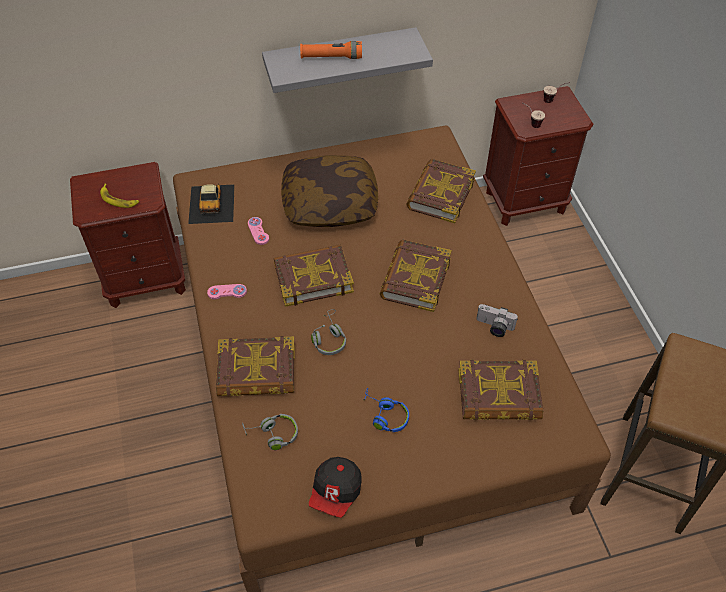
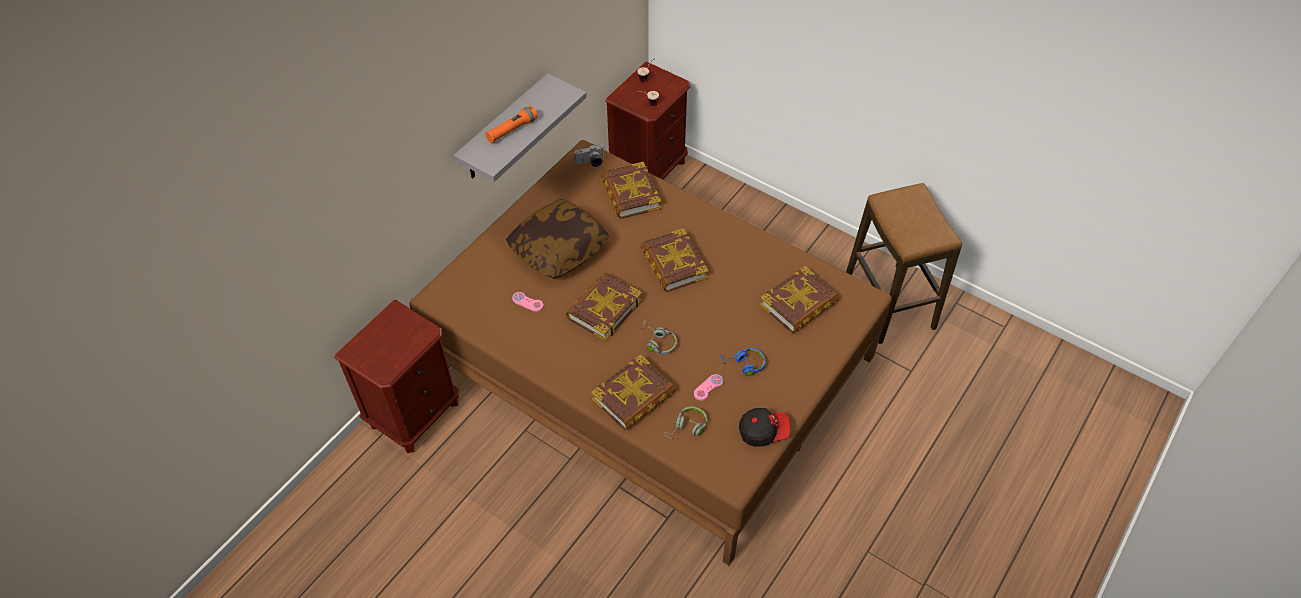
camera: 40 degrees left, 0 degrees up
(119, 199) = (399, 346): banana -> none
(212, 203) = (468, 304): toy car -> none
(227, 292) = (553, 359): pink game controller -> pink game controller (708, 388)
(336, 492) = (763, 431): cap -> cap turned 75 degrees counterclockwise
(494, 327) = (754, 263): camera -> camera (590, 163)

